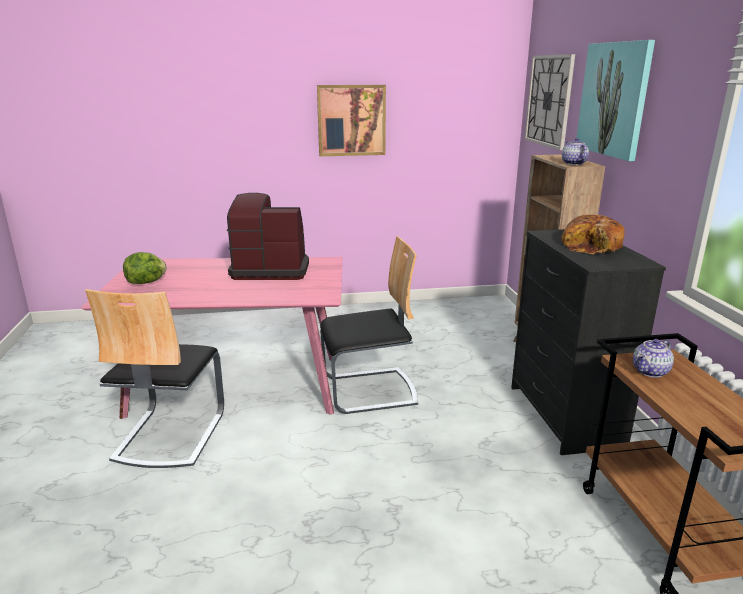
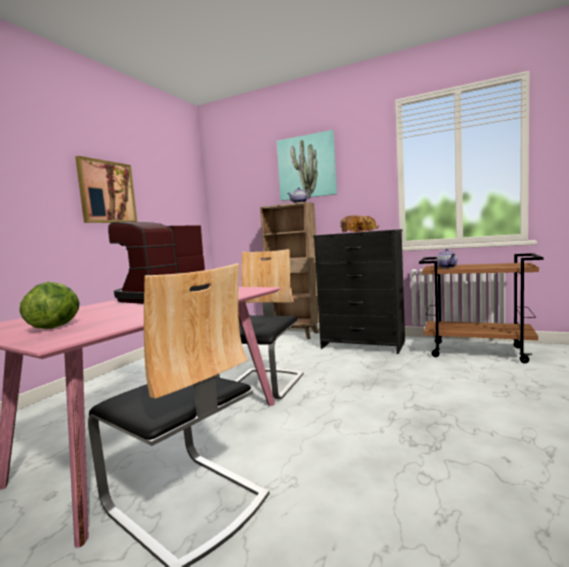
camera: 55 degrees left, 15 degrees down
(549, 101) = (238, 182): wall clock -> none

